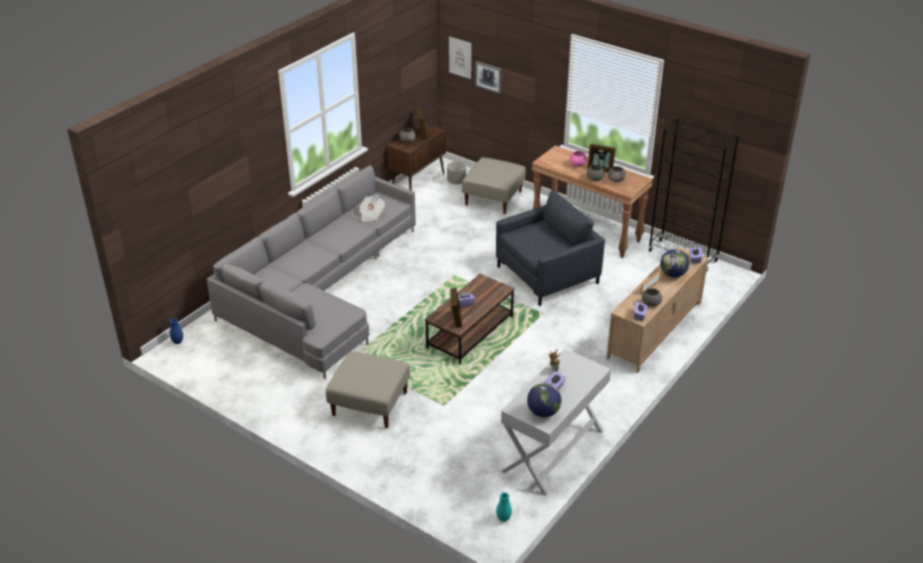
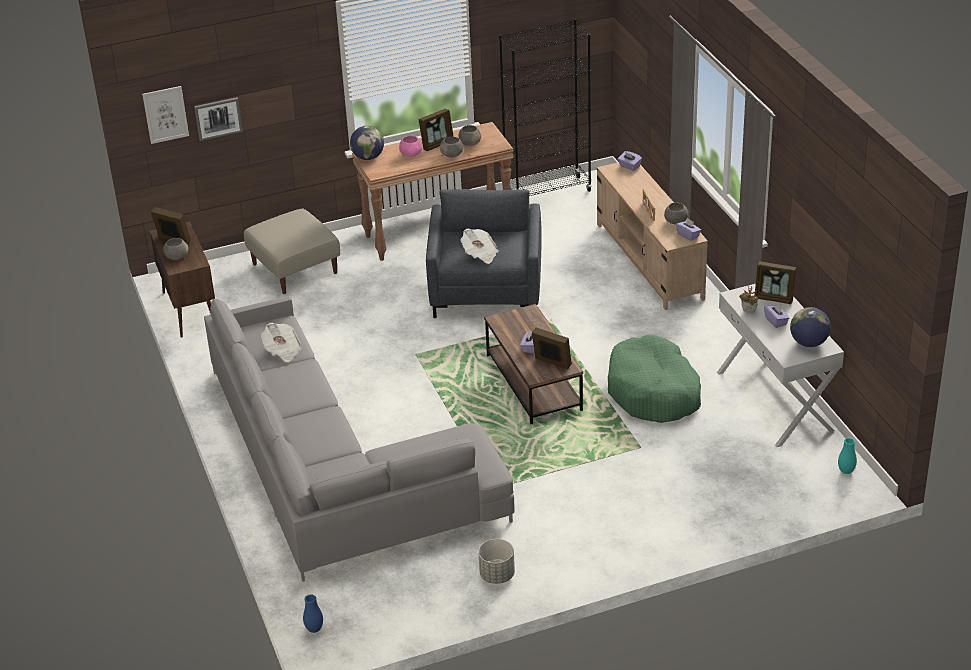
camera: 55 degrees left, 0 degrees up
(369, 404) = (589, 502): beige ottoman -> none
(456, 181) = (225, 282): grey planter -> grey planter (497, 575)
(508, 388) = (653, 392): none -> green dog bed
(530, 241) = (480, 254): none -> newspaper
(583, 376) = (774, 298): none -> picture frame
(673, 274) = (641, 189): globe -> globe (368, 157)

